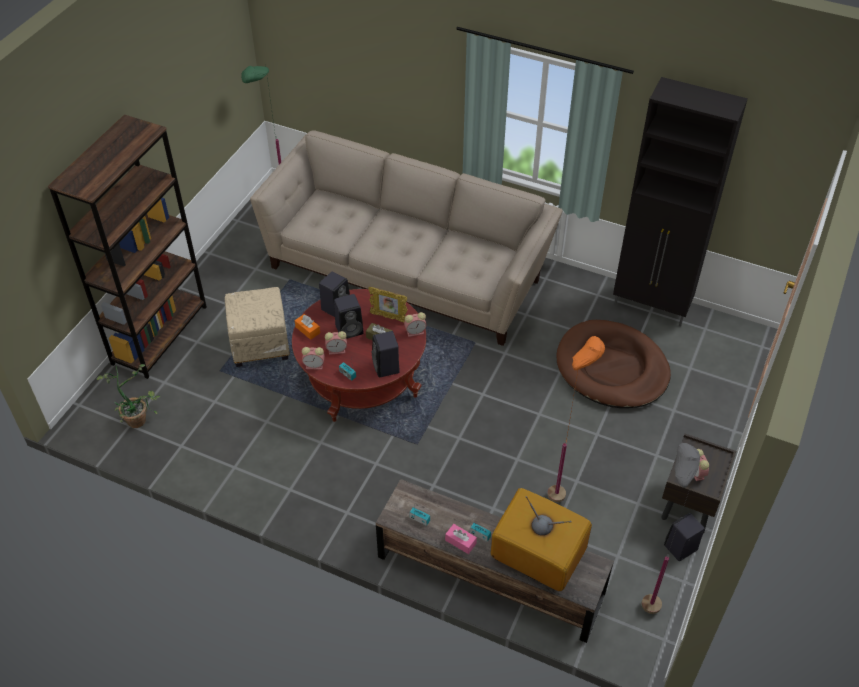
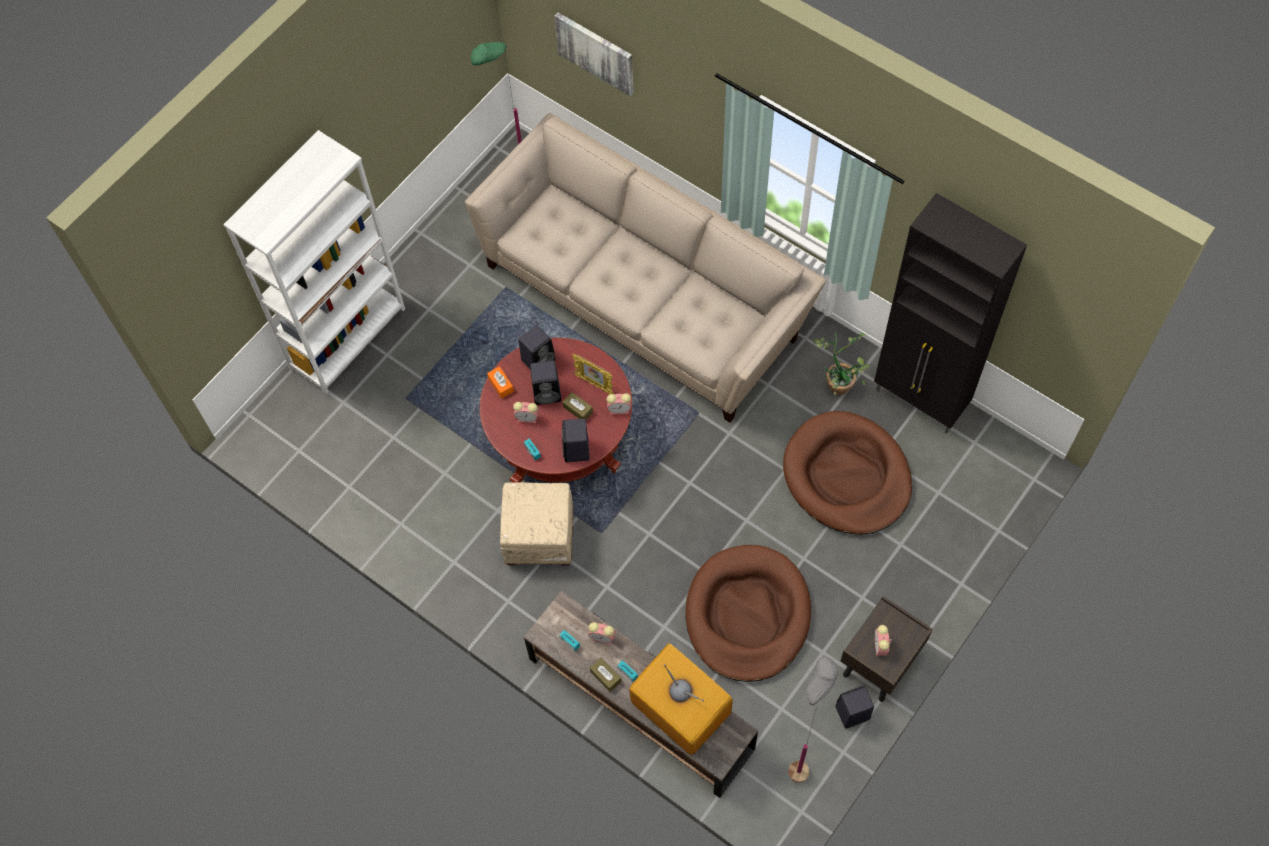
camera: 15 degrees right, 15 degrees up
(137, 417) = (309, 441): potted plant -> potted plant (840, 381)
(160, 334) = (348, 338): brown bookcase -> white bookcase
(261, 345) = (457, 372): beige ottoman -> beige ottoman (540, 537)
(315, 365) = (499, 433): alarm clock -> alarm clock (603, 637)
(344, 61) = (596, 52): none -> picture
(460, 542) = (605, 676): pink tissue box -> brown tissue box
(563, 486) = (747, 615): orange floor lamp -> brown dog bed

